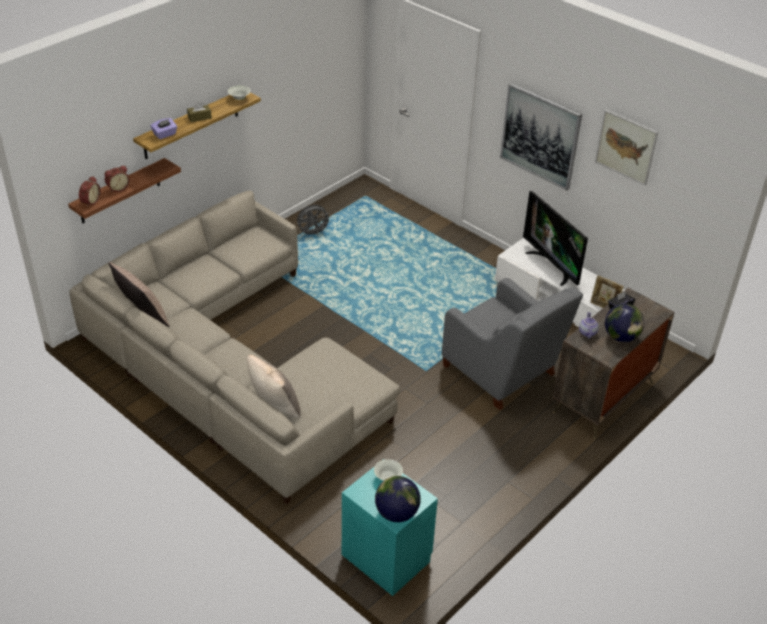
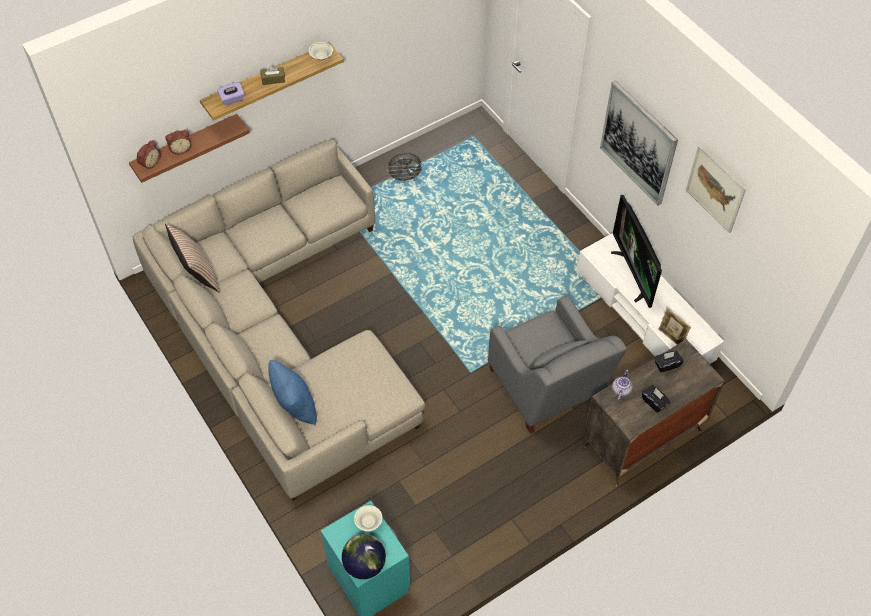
camera: 15 degrees right, 15 degrees up
(274, 406) = (295, 406): beige pillow -> blue pillow
(621, 337) = (654, 402): globe -> black tissue box

